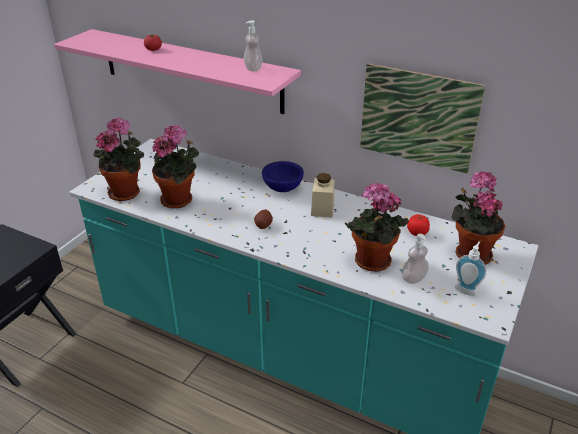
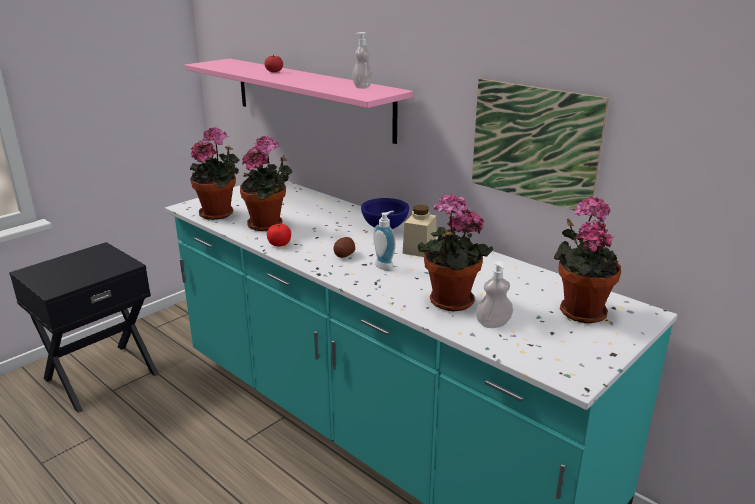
camera: 15 degrees right, 10 degrees down
(417, 233) = (521, 283): tomato -> tomato (279, 244)
(466, 289) = (557, 343): soap dispenser -> soap dispenser (386, 266)

